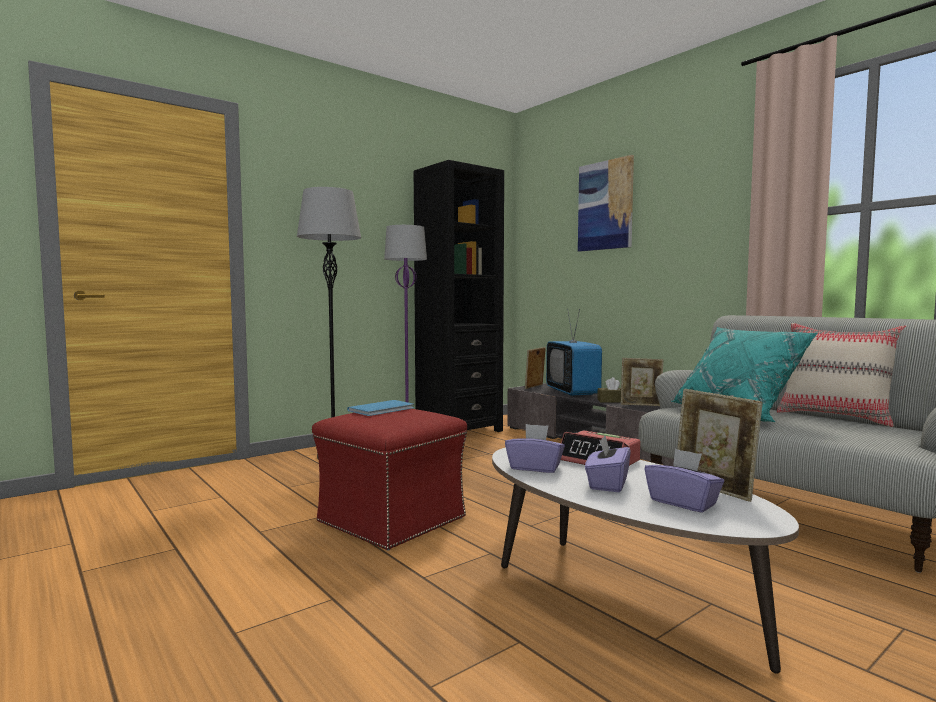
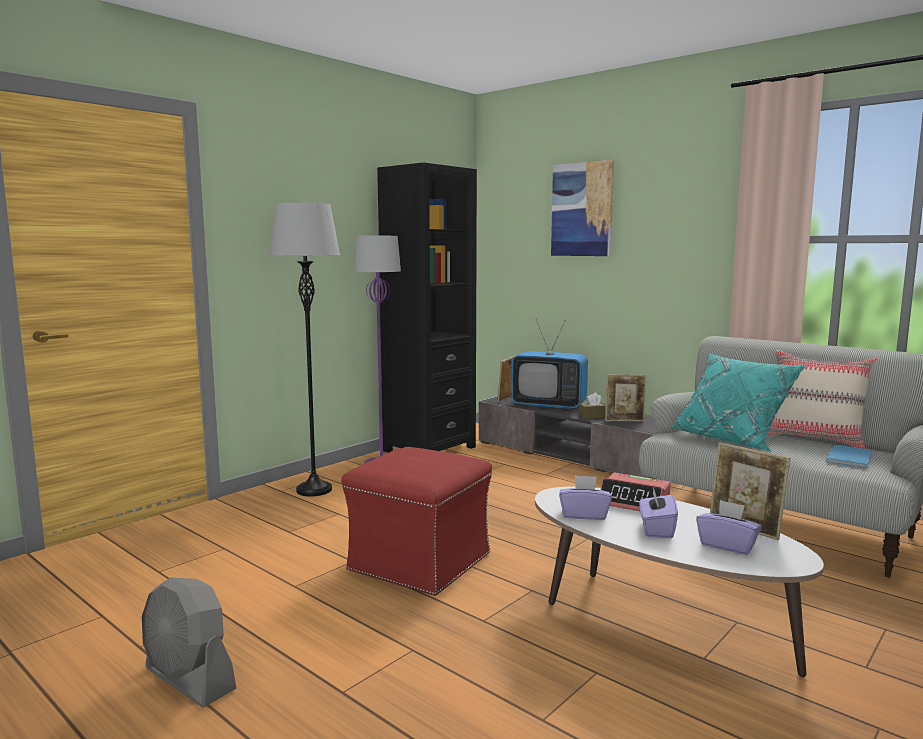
camera: 10 degrees left, 5 degrees up
(99, 605) = (189, 679): none -> grey fan
(383, 409) = (405, 453): blue book -> blue book (851, 457)
(572, 392) = (549, 405): television -> television turned 45 degrees counterclockwise

